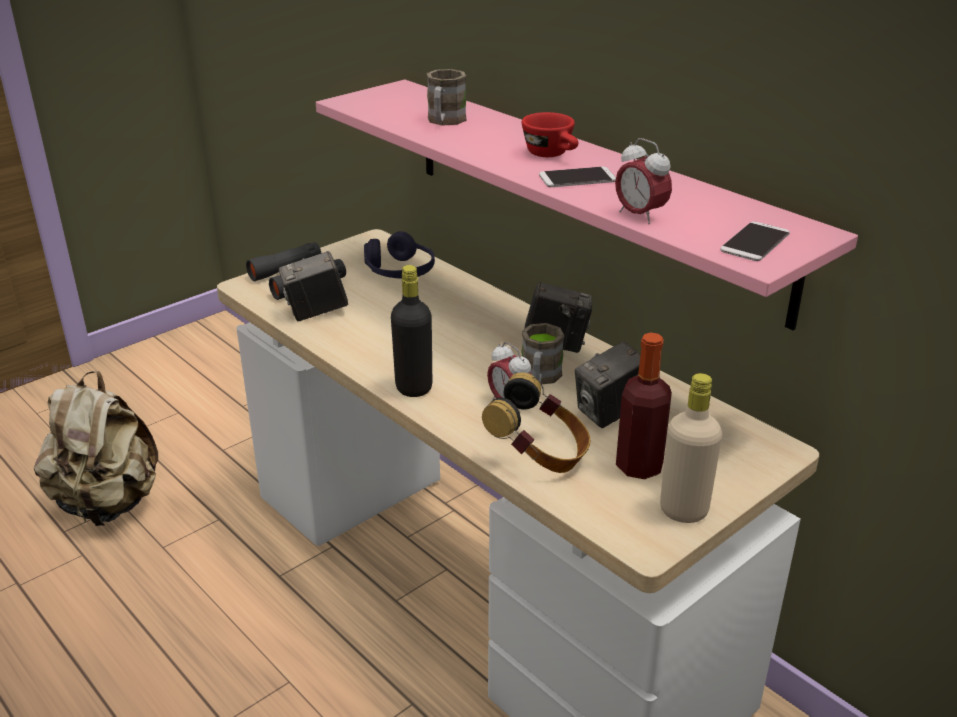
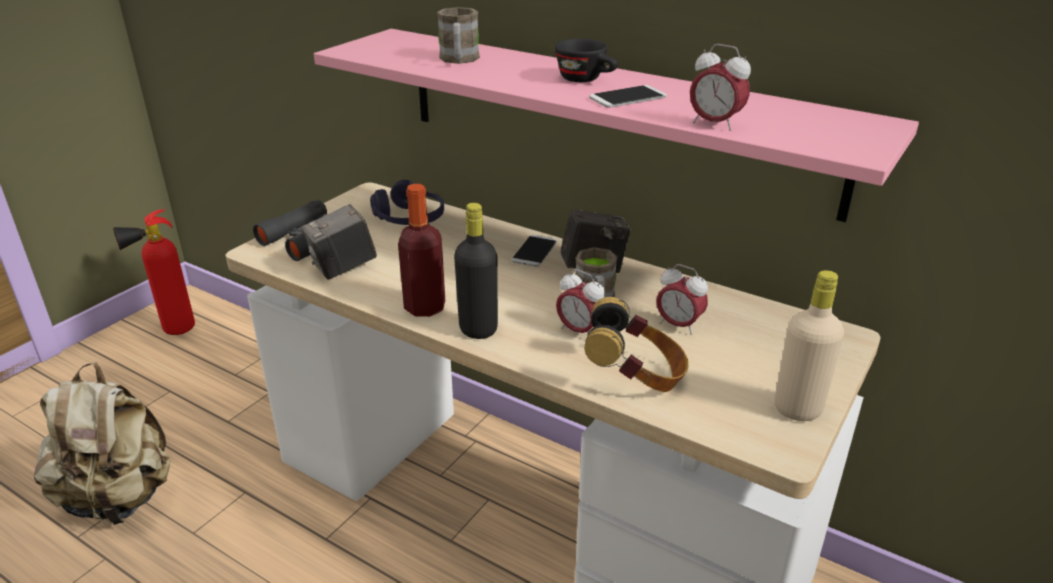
camera: 15 degrees left, 0 degrees up
(196, 355) = (172, 332): none -> fire extinguisher
(552, 155) = (587, 80): red cup -> black cup
(610, 413) = (678, 325): camera -> alarm clock
(639, 466) = (733, 373): bottle -> bottle (425, 307)
(755, 242) = (840, 137): phone -> phone (534, 251)

